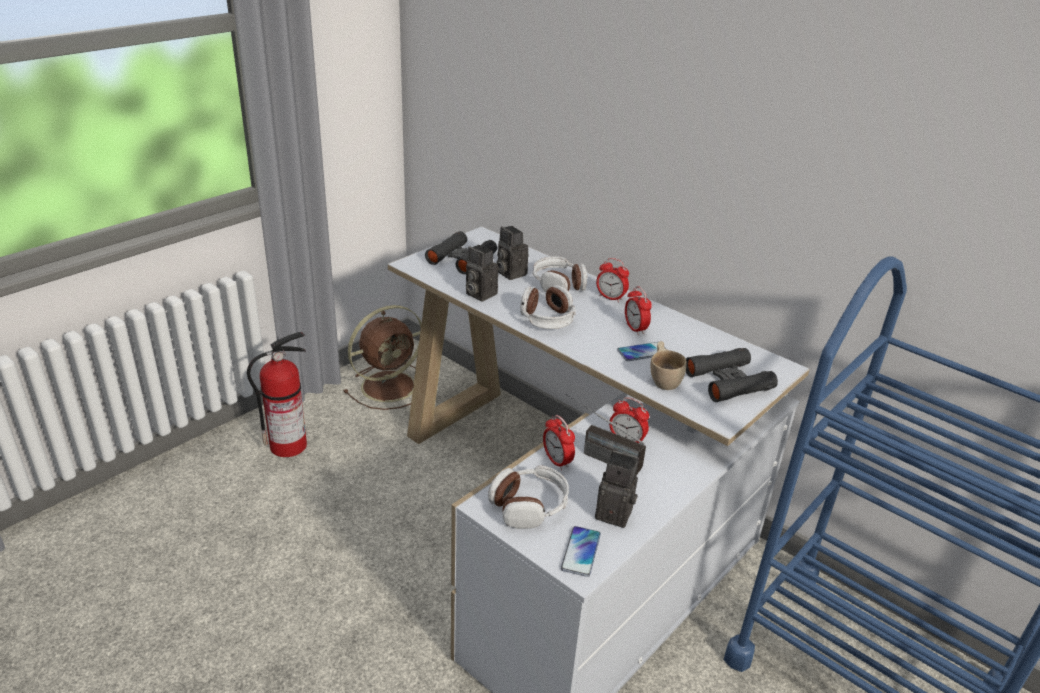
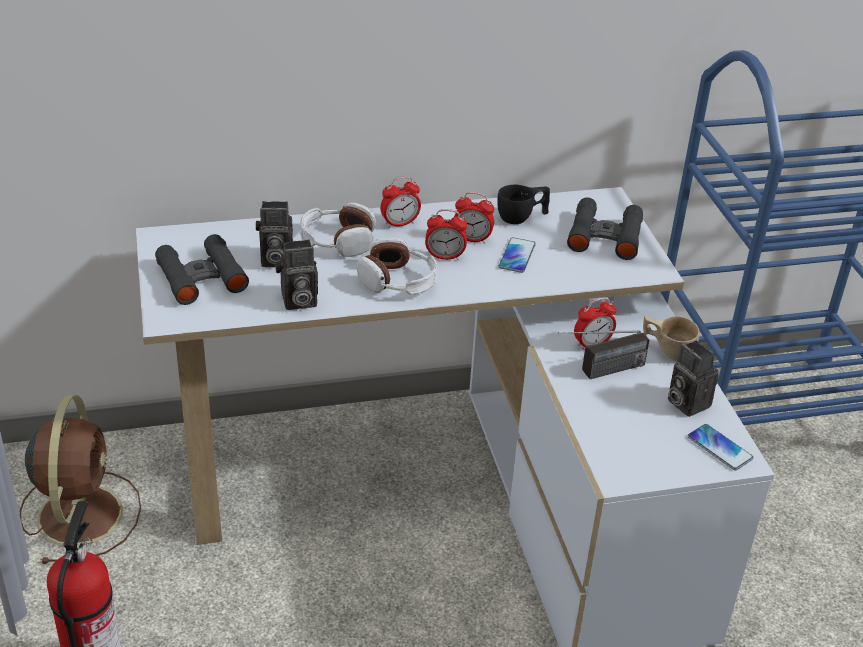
camera: 55 degrees left, 5 degrees up
(529, 506) = (638, 449): headphones -> none
(557, 461) = (588, 401): alarm clock -> alarm clock (445, 257)
(616, 513) = (685, 402): camera -> camera turned 90 degrees counterclockwise
(664, 378) = (570, 267): beige cup -> beige cup (667, 350)
(693, 339) = (522, 217): none -> black cup

